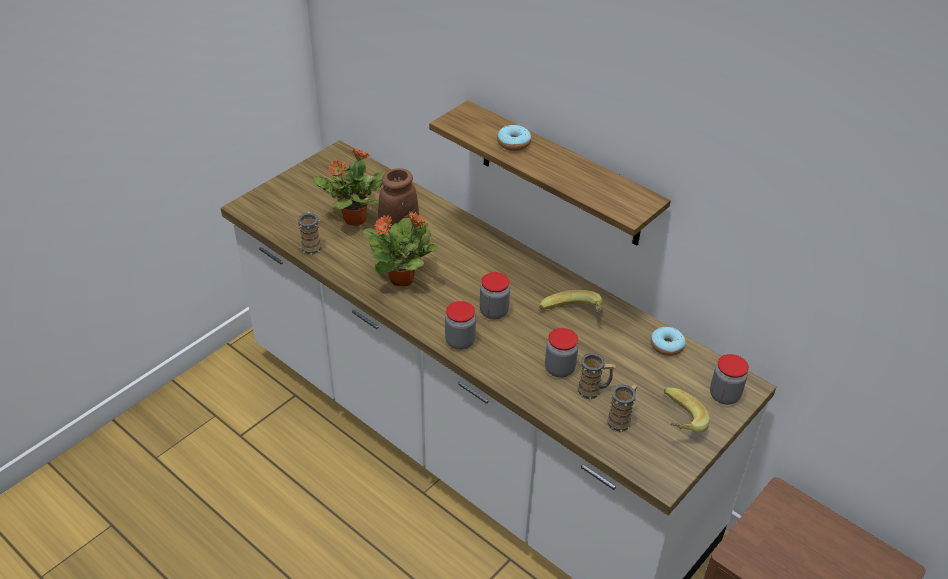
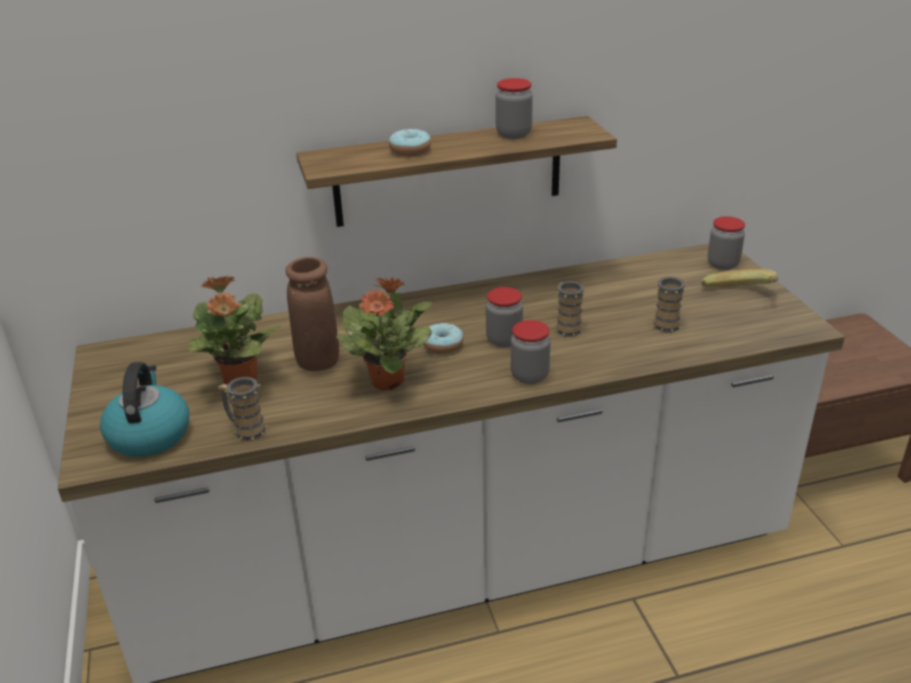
camera: 55 degrees left, 10 degrees down
(282, 212) = (149, 434): none -> kettle
(559, 369) = (623, 331): jar -> jar (513, 134)
(572, 317) = (556, 299): banana -> none
(621, 420) = (718, 322): mug -> mug (566, 327)
(666, 346) = (639, 268): donut -> donut (443, 345)

